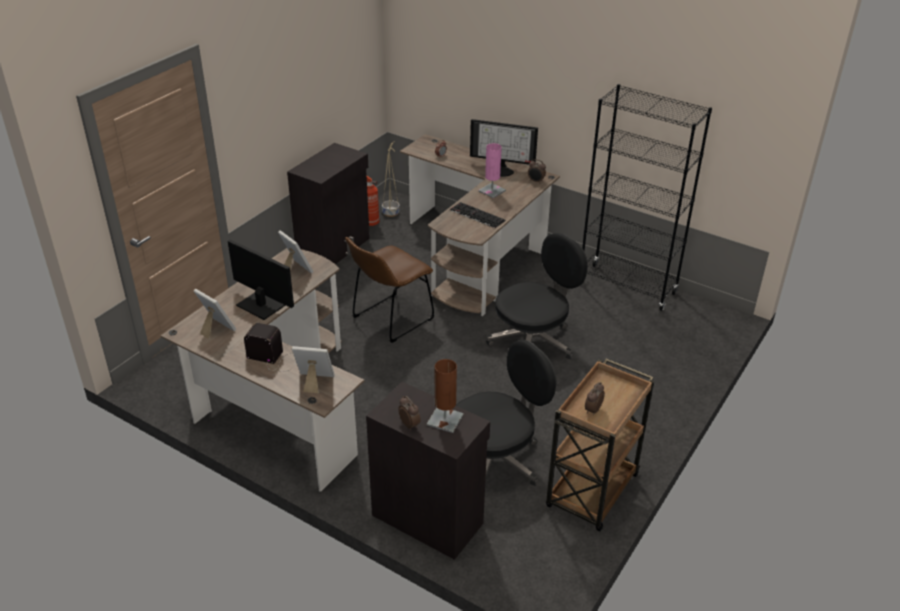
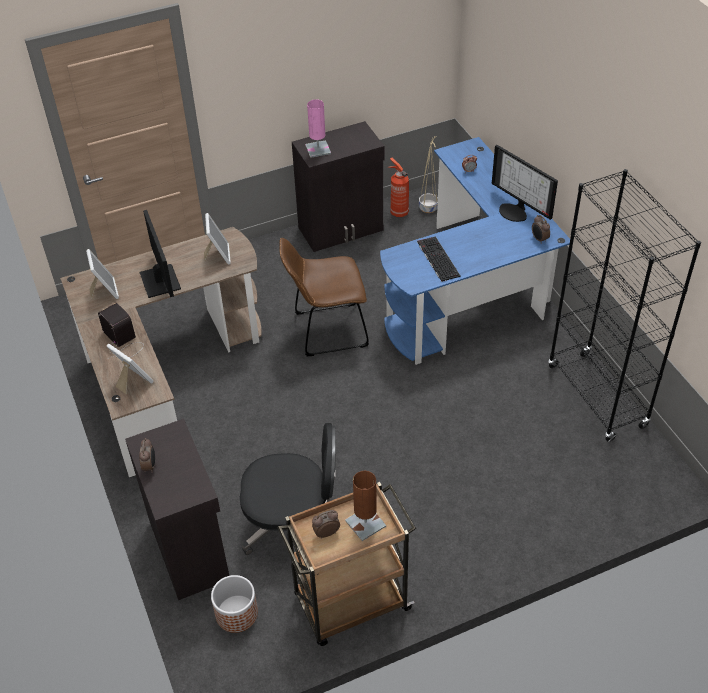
camera: 35 degrees right, 10 degrees up
(445, 420) = (182, 476): brown table lamp -> brown table lamp (365, 523)
(478, 255) = (472, 292): brown desk -> blue desk
(492, 191) = (481, 234): pink table lamp -> pink table lamp (318, 149)
(512, 544) = (236, 613): none -> planter
(533, 342) = (439, 416): black office chair -> none

